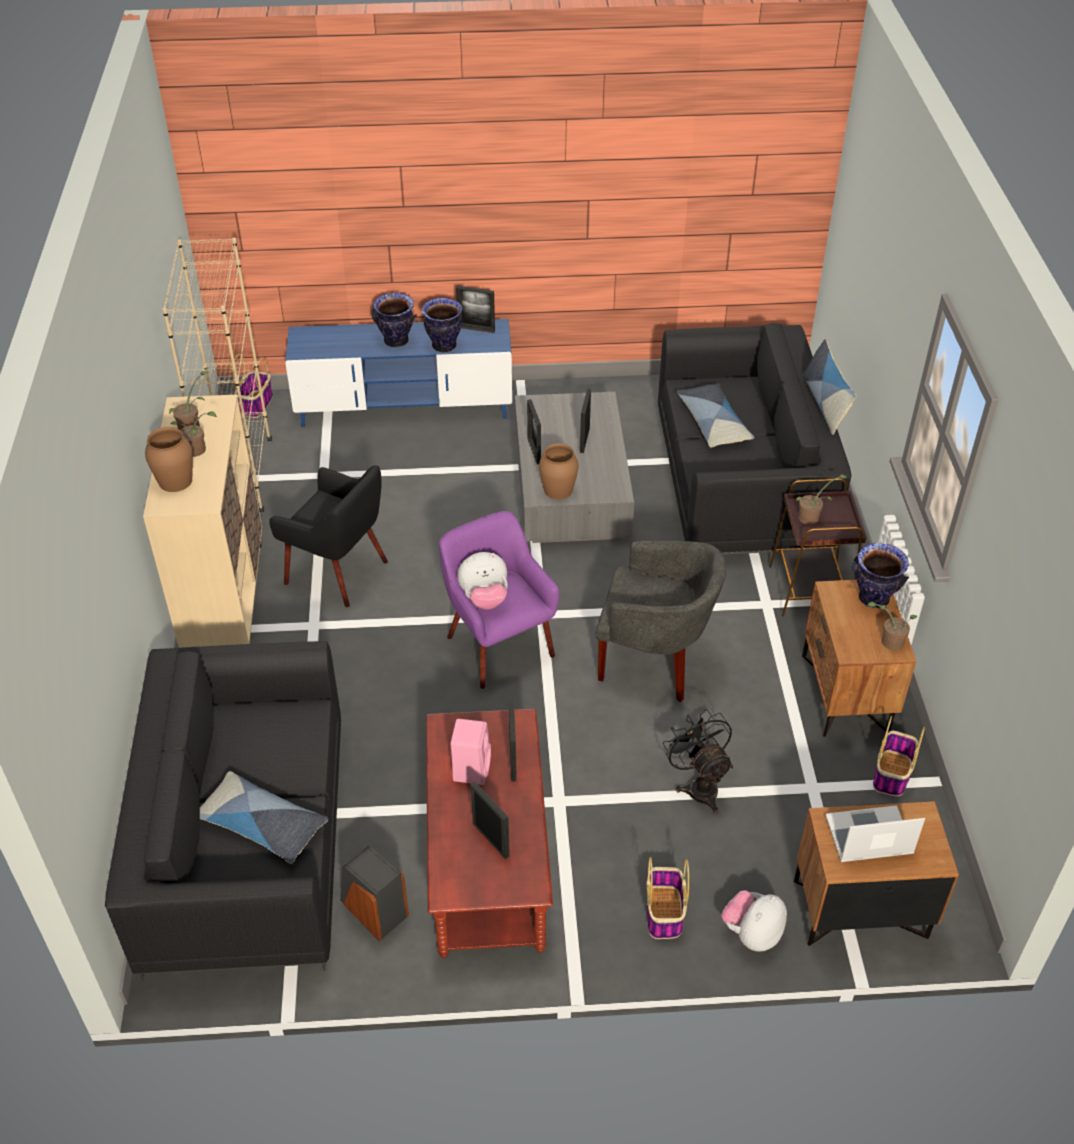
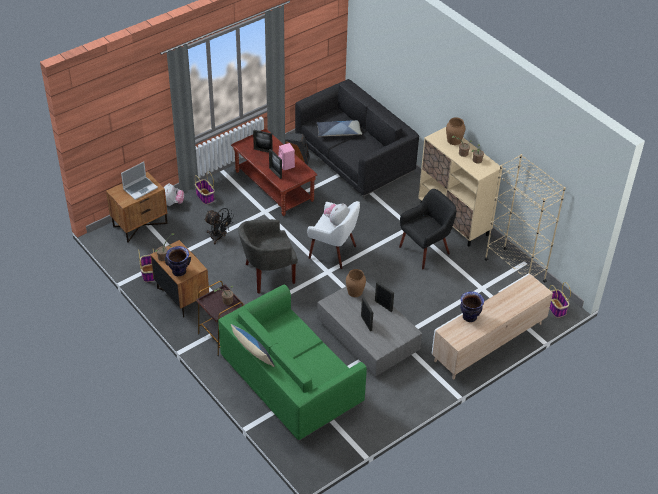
camera: 145 degrees right, 0 degrees up
(338, 572) = (425, 250): black armchair -> black armchair turned 150 degrees clockwise
(396, 341) = (494, 308): vase -> none
(404, 407) = (488, 342): blue tv stand -> beige tv stand
(476, 329) = (466, 335): picture frame -> none
(498, 646) = (333, 252): purple armchair -> white armchair
(713, 423) = (311, 357): pillow -> none
(741, 481) = (290, 381): black sofa -> green sofa

